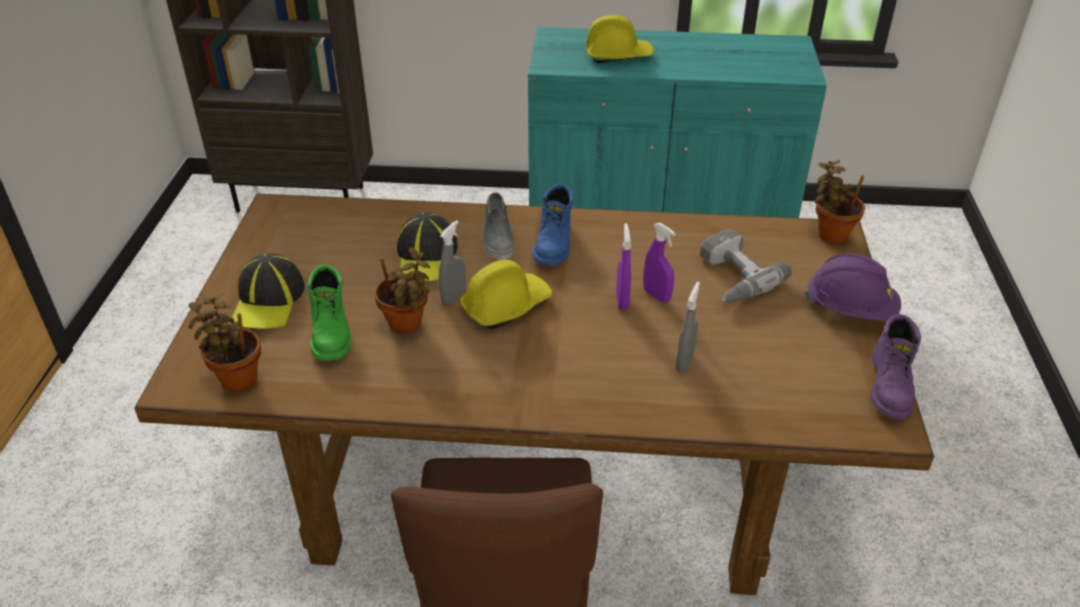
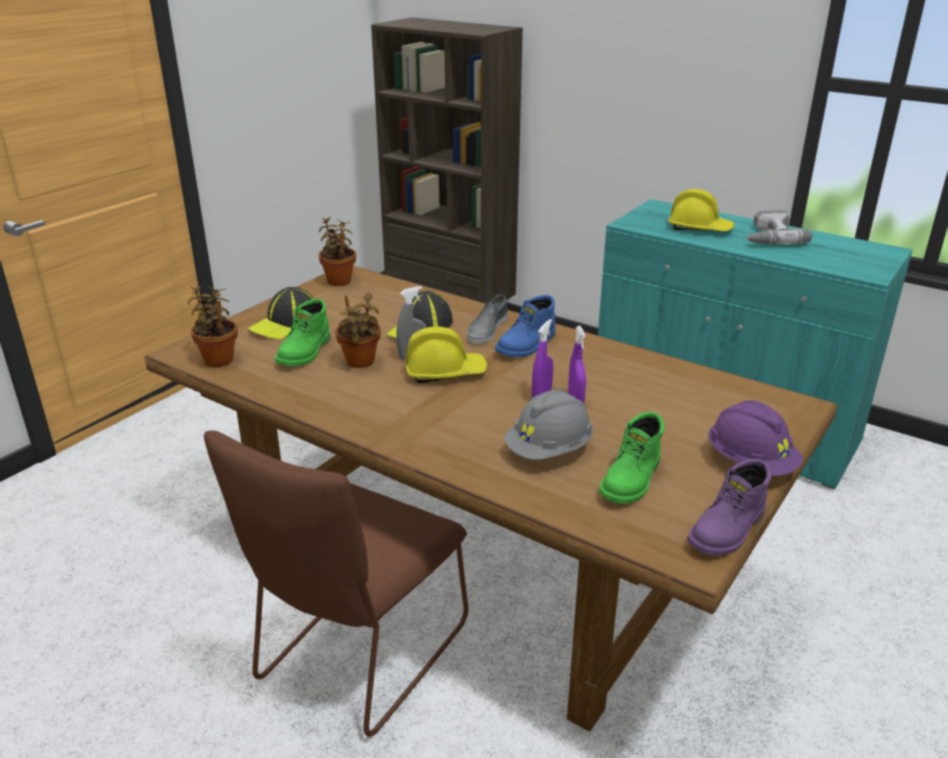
camera: 30 degrees right, 10 degrees down
(684, 362) = (549, 451): grey spray bottle -> grey hard hat
(731, 277) = (657, 408): power drill -> power drill (767, 237)
(779, 366) = (632, 480): none -> green boot
(830, 234) = (792, 404): potted plant -> potted plant (339, 280)

